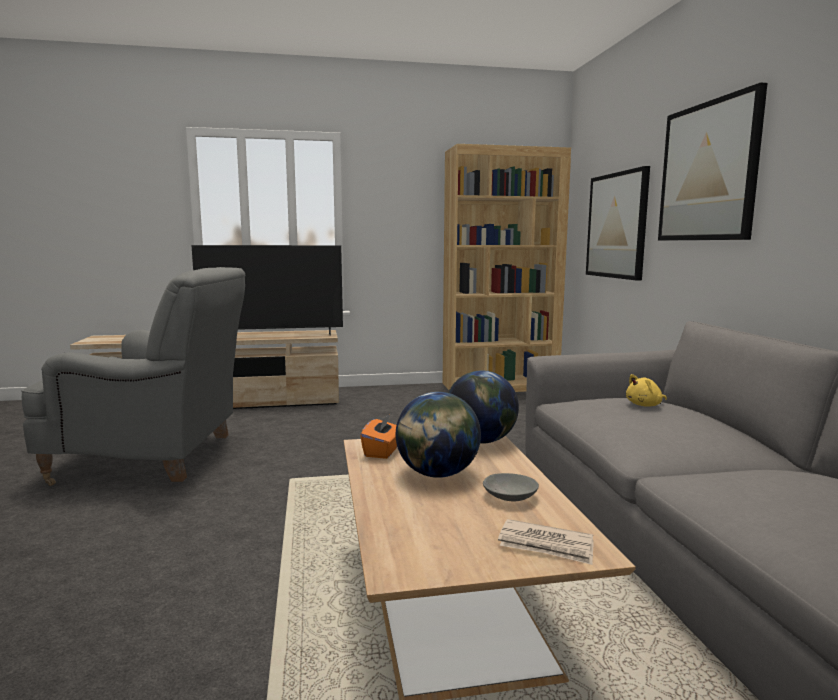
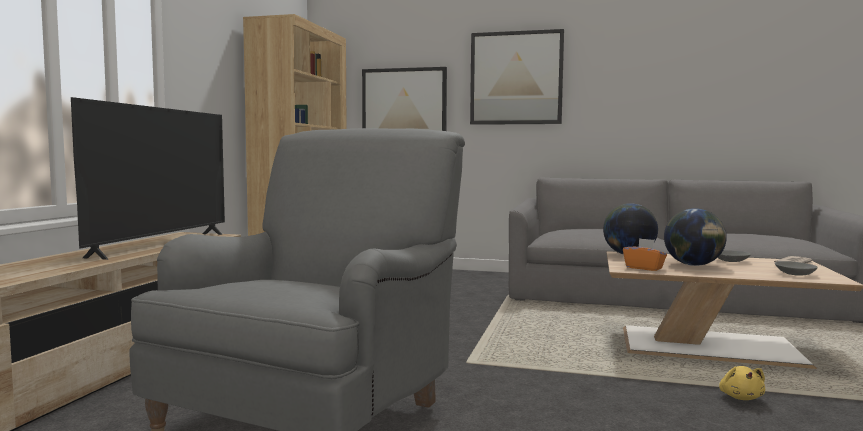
camera: 65 degrees left, 5 degrees down
(426, 539) = (795, 274): none -> grey bowl
(645, 405) = (585, 229): yellow plush toy -> yellow plush toy (740, 397)

